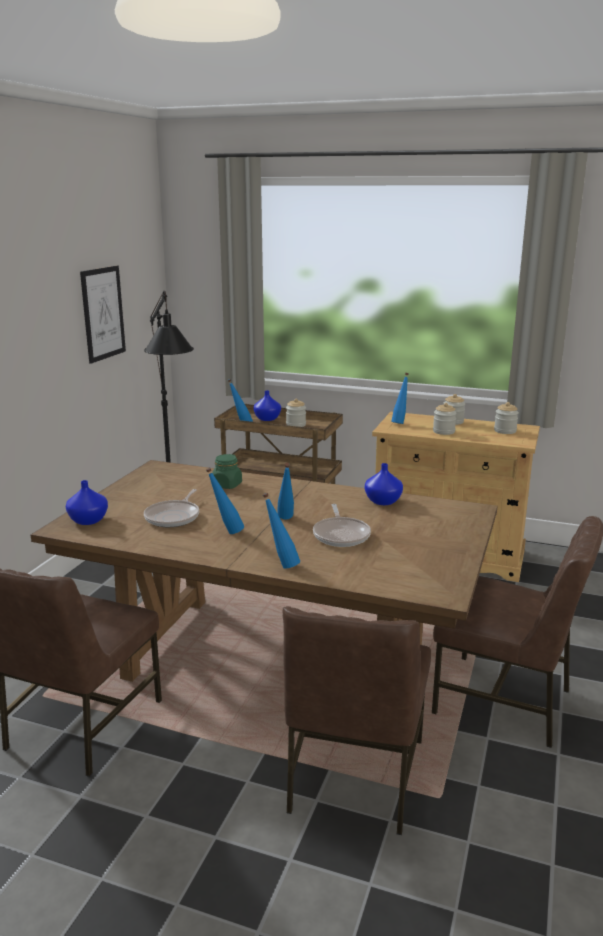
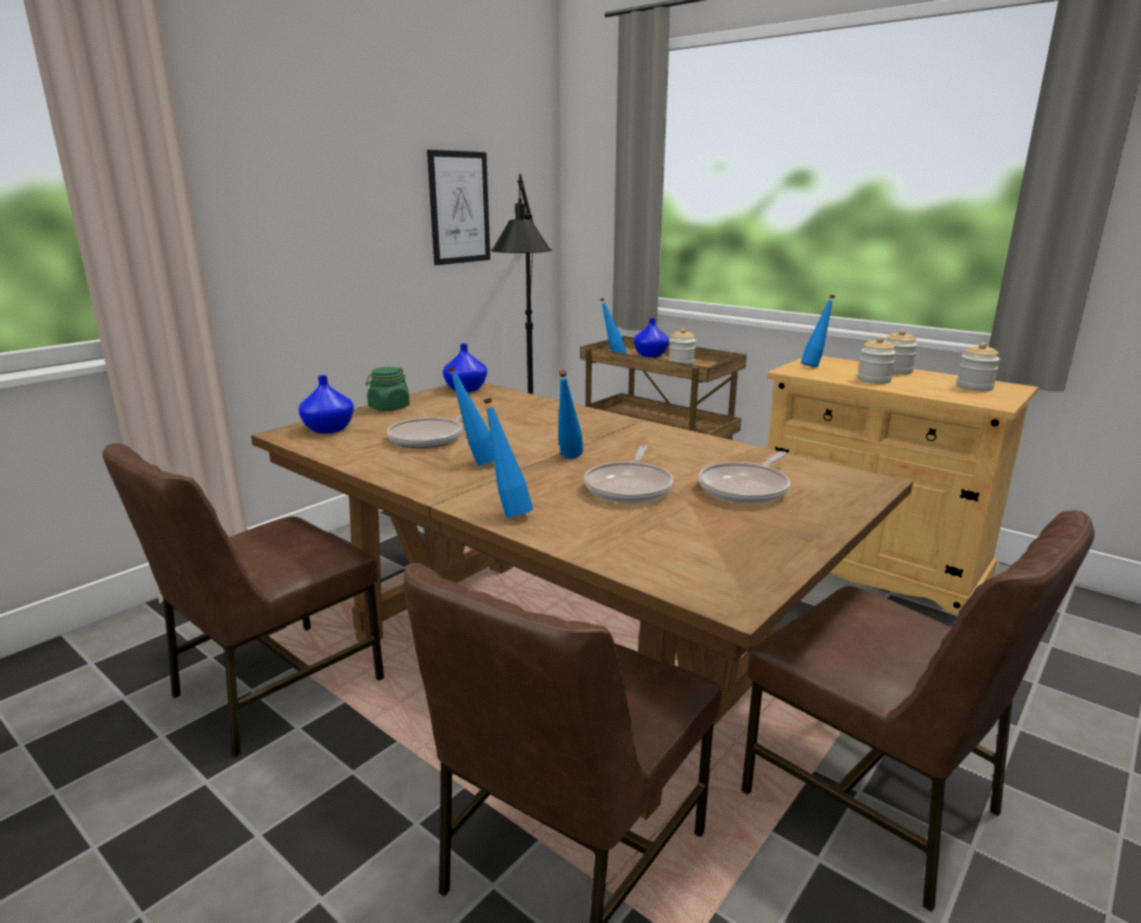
camera: 20 degrees right, 0 degrees up
(227, 485) = (530, 412): green jar -> green jar (389, 407)
(384, 501) = (729, 454): blue vase -> blue vase (466, 389)
(410, 525) = (746, 488): none -> frying pan

